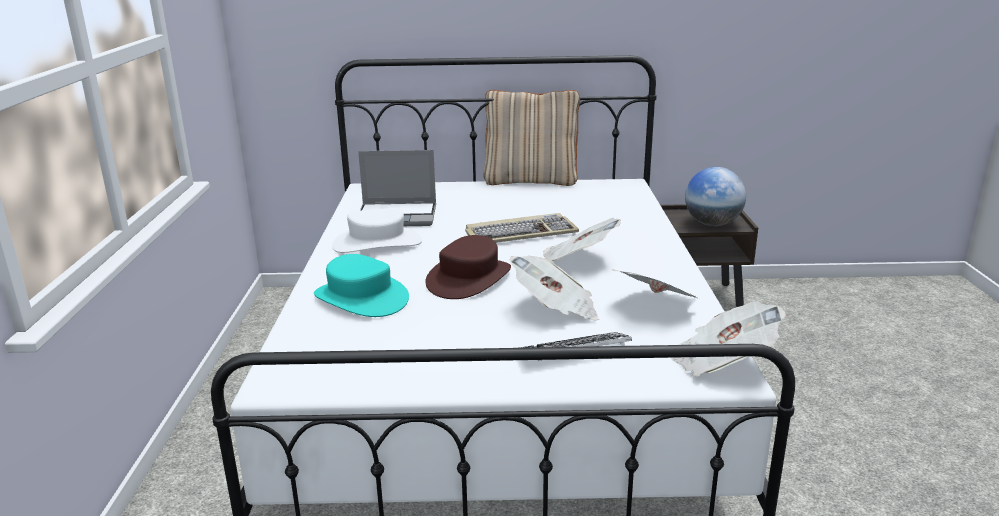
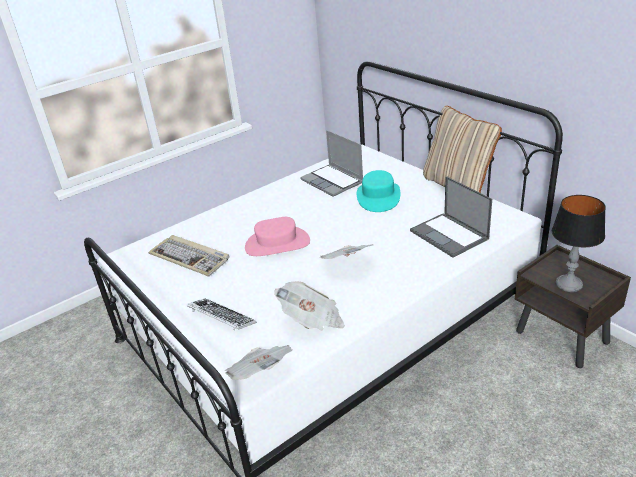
camera: 55 degrees right, 10 degrees up
(360, 298) = (219, 229): turquoise hat -> turquoise hat (378, 197)
(377, 243) = (289, 197): white hat -> none
(469, 278) = (277, 244): brown hat -> pink hat
(521, 233) = (362, 227): keyboard -> keyboard (190, 258)
(556, 309) = (269, 288): newspaper -> none
(609, 210) = (450, 235): none -> laptop
(712, 224) = (569, 284): globe -> table lamp

